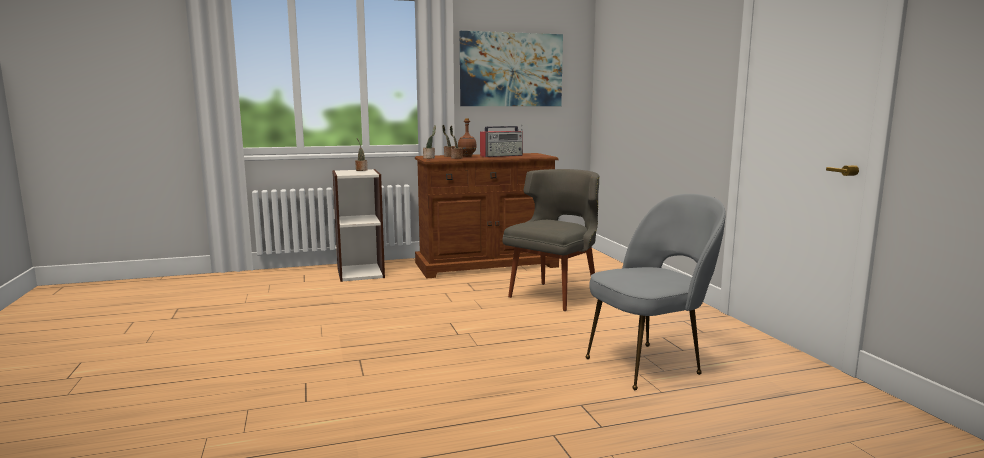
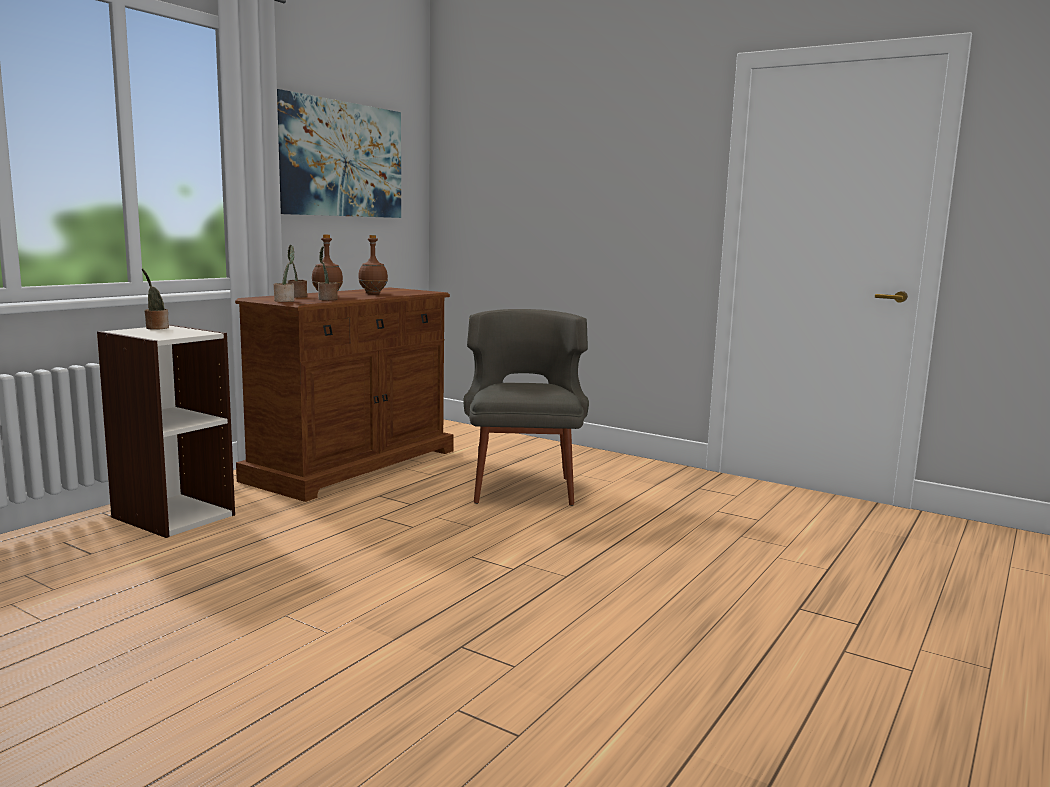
camera: 40 degrees left, 0 degrees up
(502, 156) = (373, 293): radio -> brown bottle
(649, 364) = (765, 544): grey chair -> none

